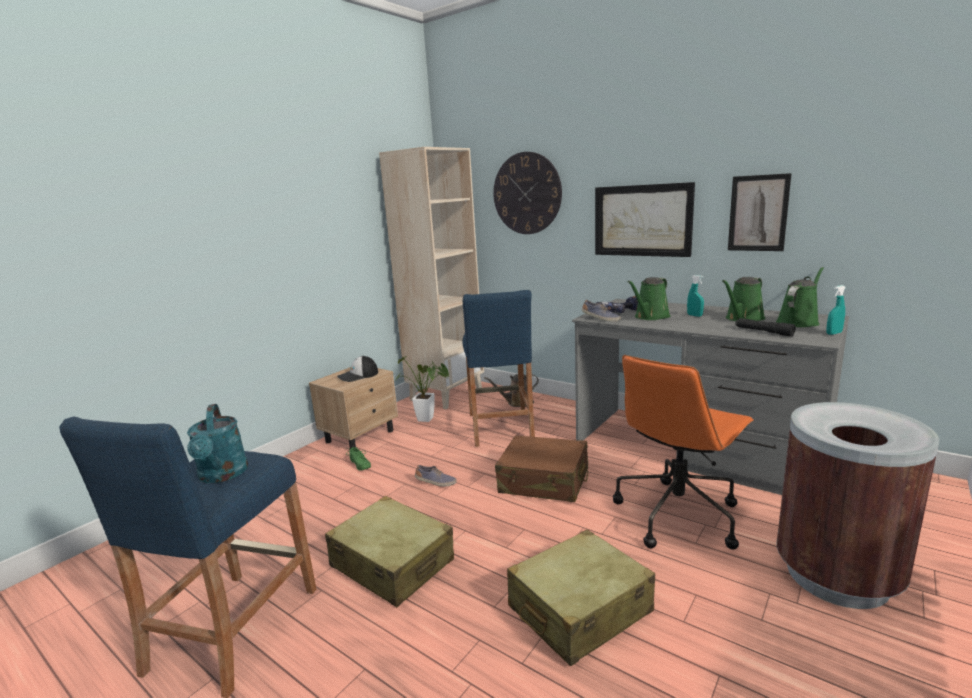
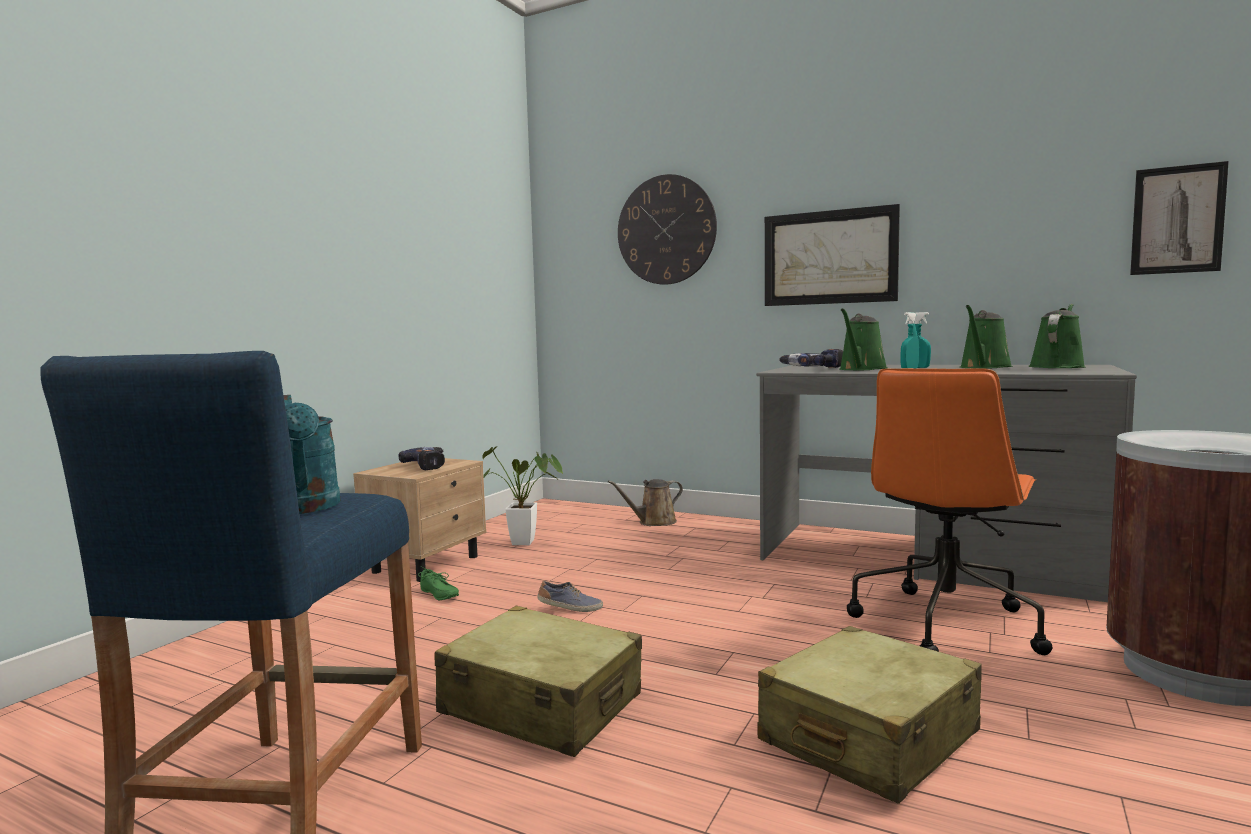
camera: 10 degrees left, 10 degrees down
(358, 375) = (430, 465): cap -> power drill
(446, 394) = (543, 517): beige bookcase -> none
(500, 427) = (640, 547): blue stool -> none
(544, 481) = (735, 599): brown suitcase -> none
(600, 319) = (795, 371): shoe -> none
(758, 213) = (984, 240): picture -> picture (1177, 220)
(763, 332) = (1025, 371): black flashlight -> none
(834, 333) = (1114, 369): turquoise spray bottle -> turquoise spray bottle (909, 369)

